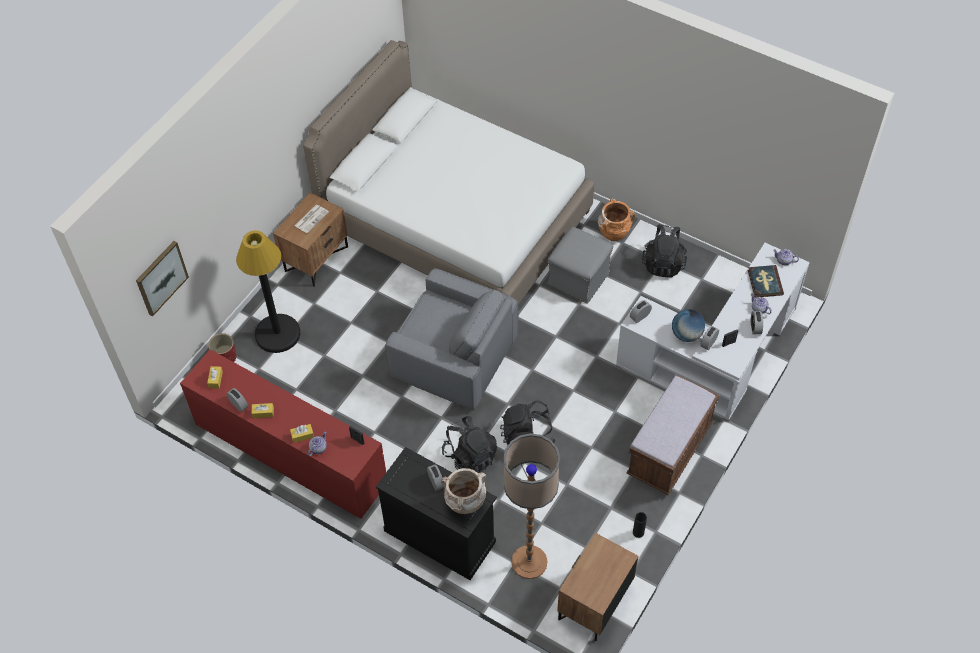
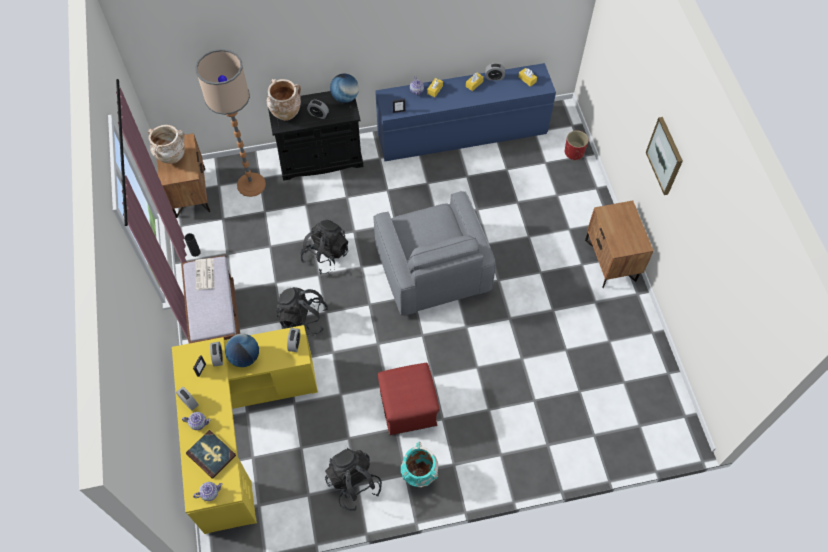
camera: 135 degrees right, 5 degrees up
(161, 277) = (609, 44): picture -> picture (665, 156)
(277, 334) = (564, 191): black floor lamp -> none
(290, 453) = (462, 134): red dresser -> blue dresser
(311, 218) = (623, 231): newspaper -> newspaper (205, 274)
(394, 480) = (345, 97): none -> globe
(454, 357) = (432, 269): grey armchair -> grey armchair turned 90 degrees counterclockwise
(455, 220) = (556, 378): white bed -> none
(470, 456) = (351, 215): black backpack -> black backpack (303, 318)
(579, 278) = (408, 408): grey ottoman -> red ottoman
(603, 575) = (172, 159): none -> beige vase
(613, 235) = (419, 475): orange vase -> turquoise vase
(716, 357) = (239, 427): white desk -> yellow desk

